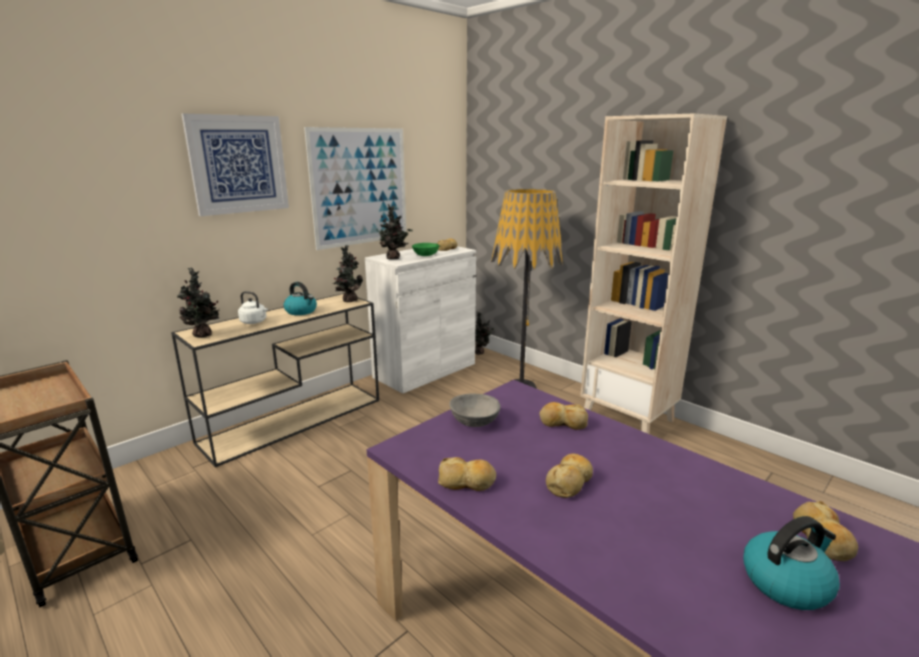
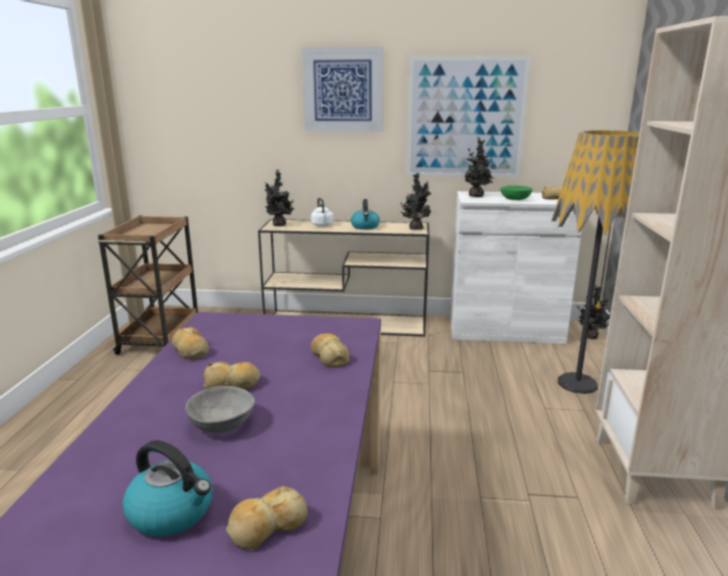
camera: 50 degrees right, 0 degrees up
(474, 421) = (281, 327): grey bowl -> grey bowl (221, 424)

